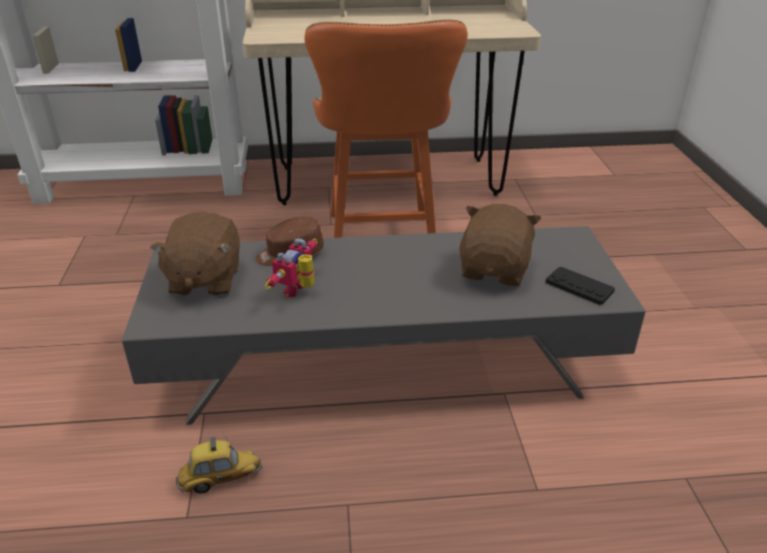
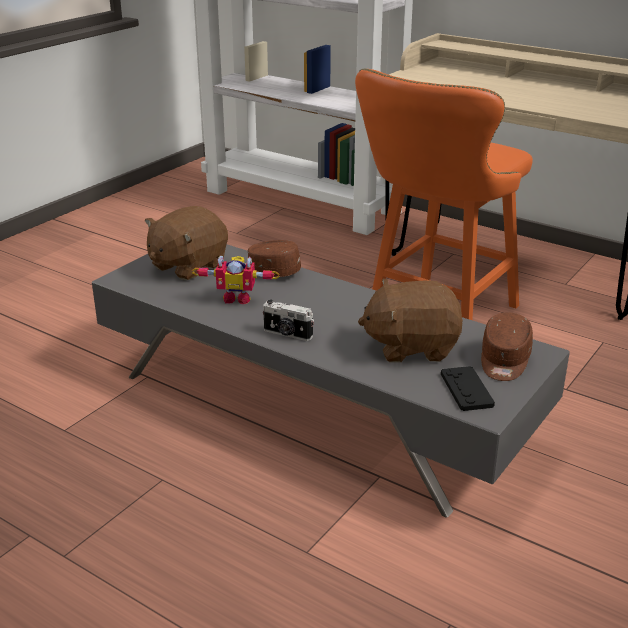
camera: 40 degrees right, 5 degrees down
(221, 479) = (108, 420): toy car -> none
(299, 291) = (237, 298): toy robot -> toy robot turned 150 degrees counterclockwise
(392, 304) = (287, 334): none -> camera
(495, 270) = (411, 346): brown plush toy -> brown plush toy turned 150 degrees counterclockwise
(566, 252) = (504, 360): none -> brown cap

